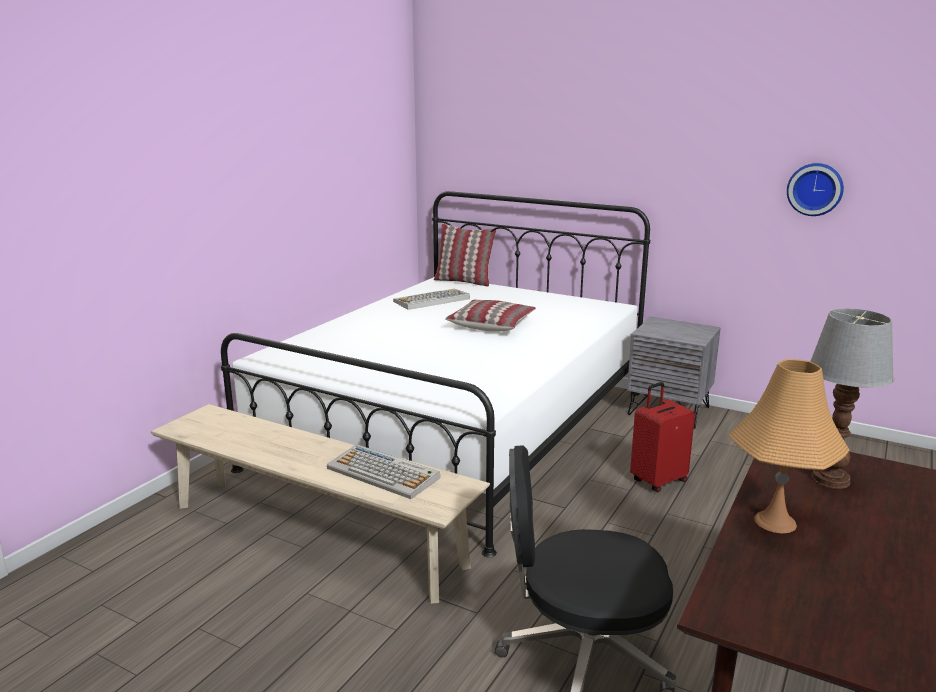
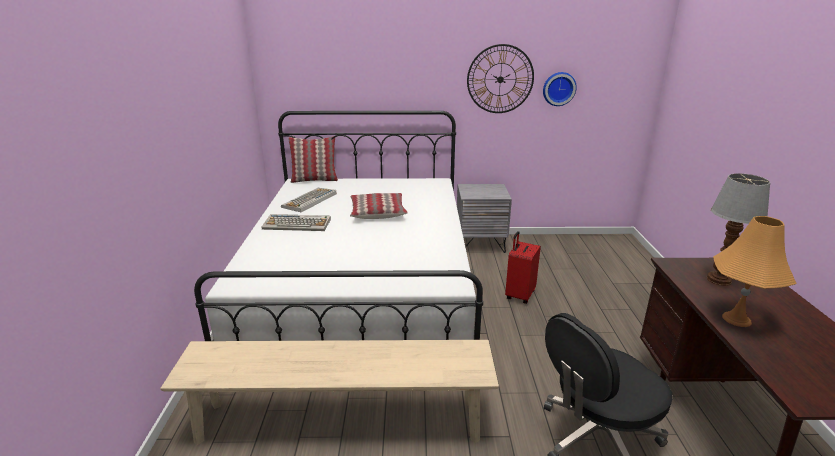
camera: 30 degrees left, 5 degrees up
(384, 473) = (410, 358): keyboard -> keyboard (297, 224)
(721, 169) = (500, 79): none -> wall clock

